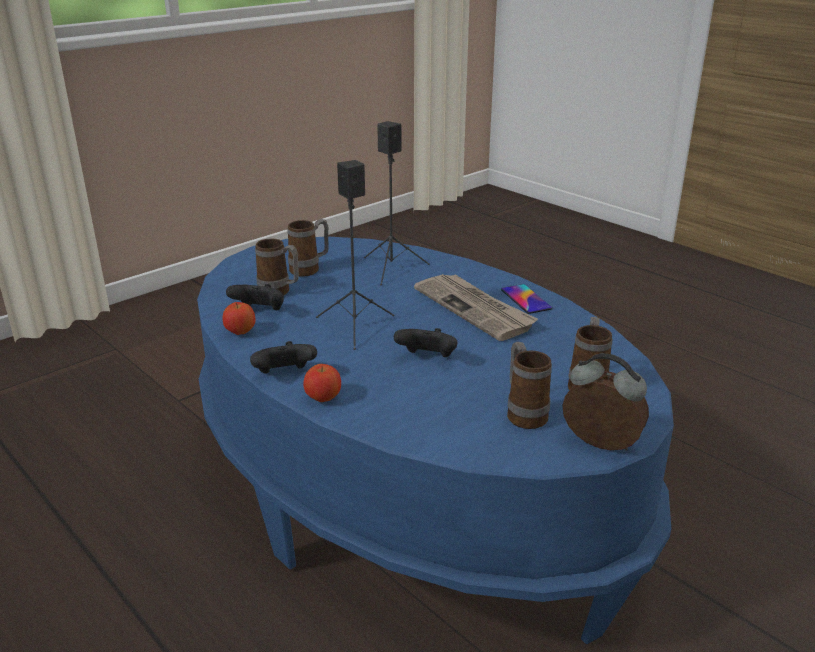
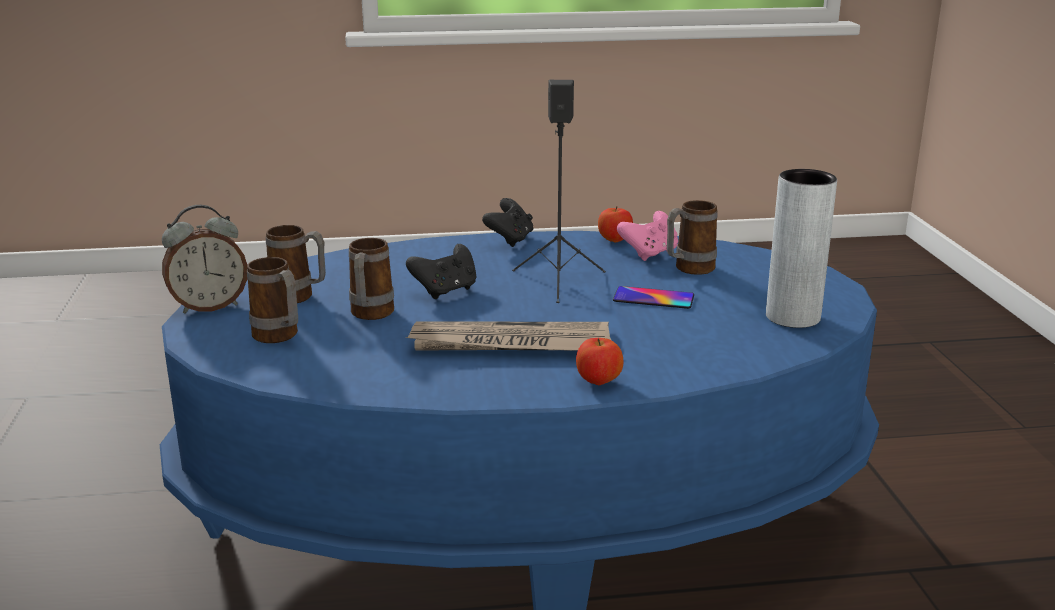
camera: 125 degrees right, 5 degrees down
(259, 312) = (650, 254): black game controller -> pink game controller
(310, 269) = (741, 295): mug -> mug (370, 315)
(323, 398) = (451, 244): apple -> apple (598, 382)
(329, 252) = (792, 317): none -> grey vase
(392, 268) = (691, 337): black speaker -> none
(526, 299) = (488, 381): phone -> phone (653, 298)

